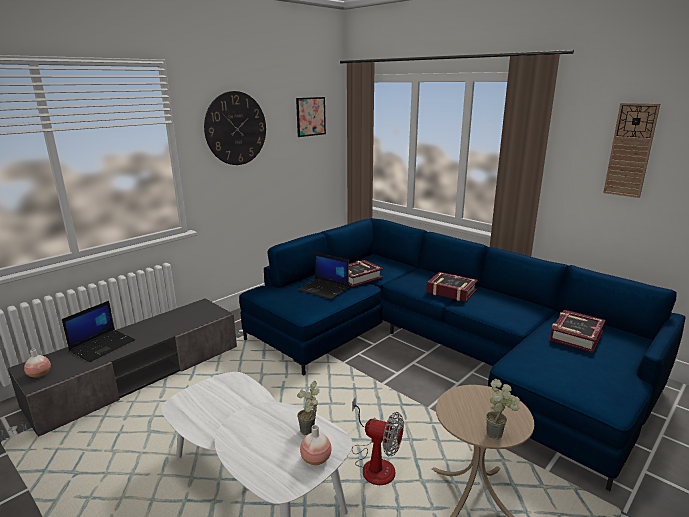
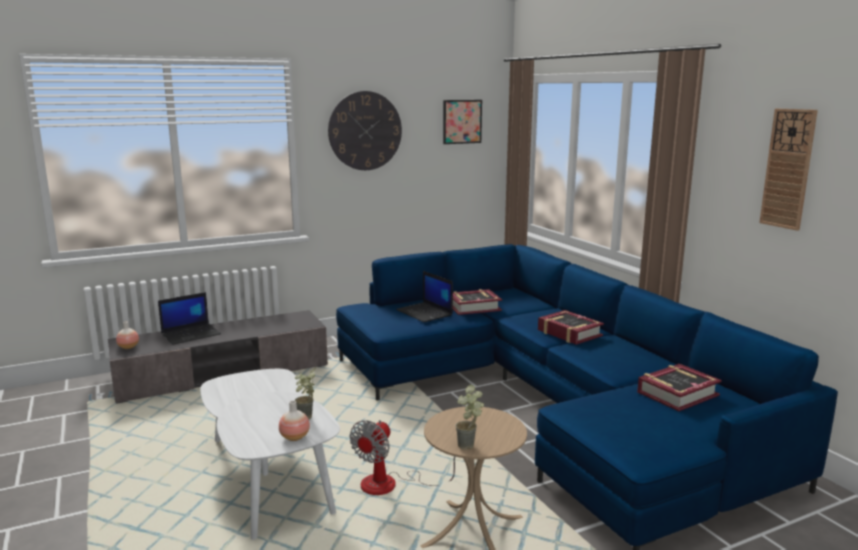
camera: 20 degrees right, 5 degrees down
(374, 463) = (392, 484): fan -> fan turned 75 degrees clockwise

